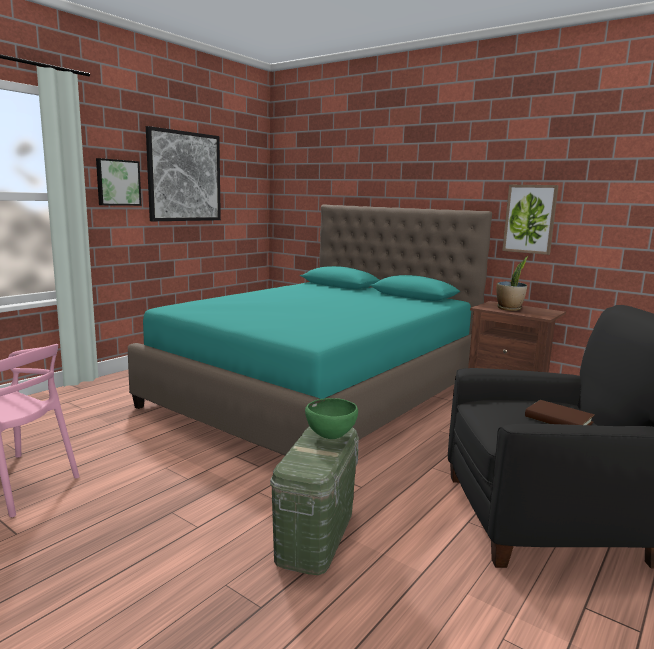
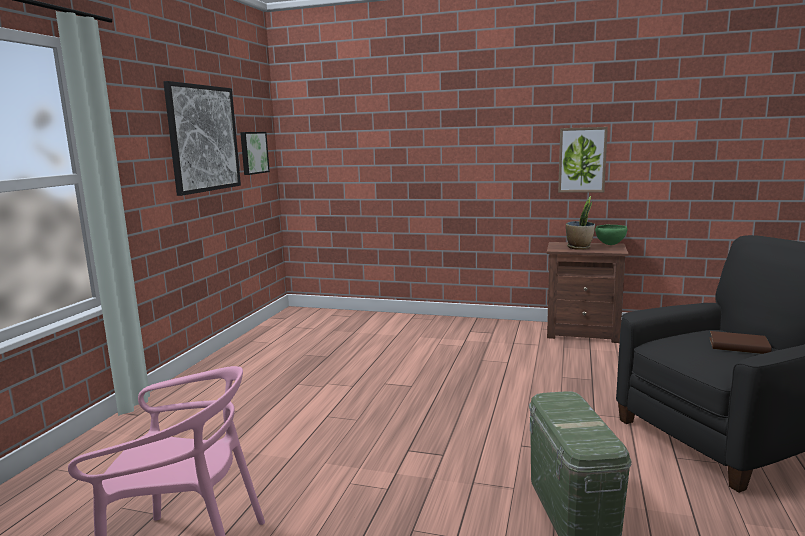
camera: 20 degrees left, 0 degrees up
(117, 182) = (143, 152): picture -> picture (253, 152)
(319, 394) = (415, 363): turquoise bed -> none
(331, 437) = (571, 406): green bowl -> green bowl (610, 244)

